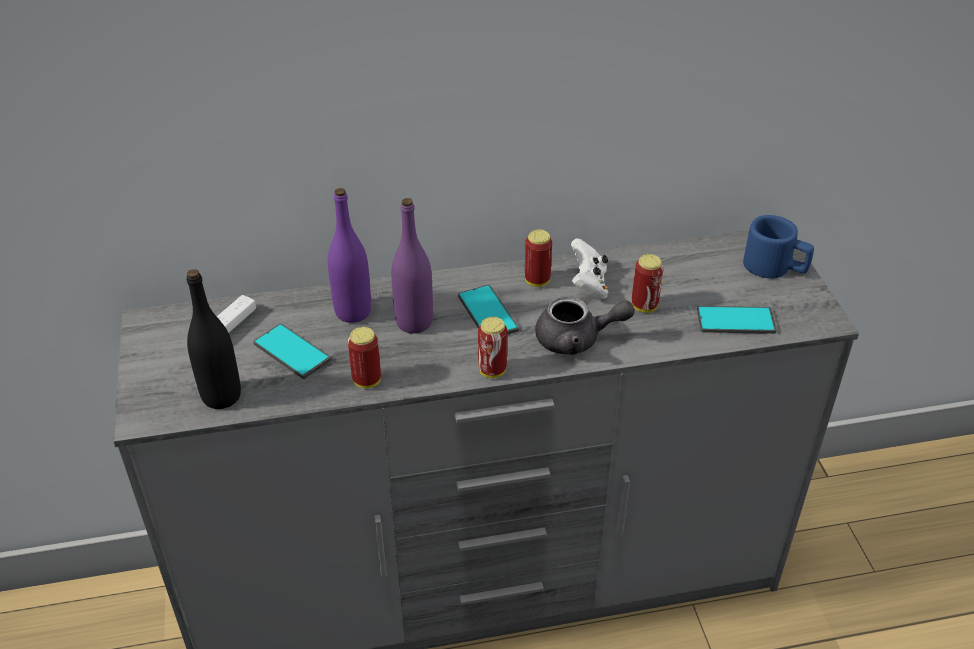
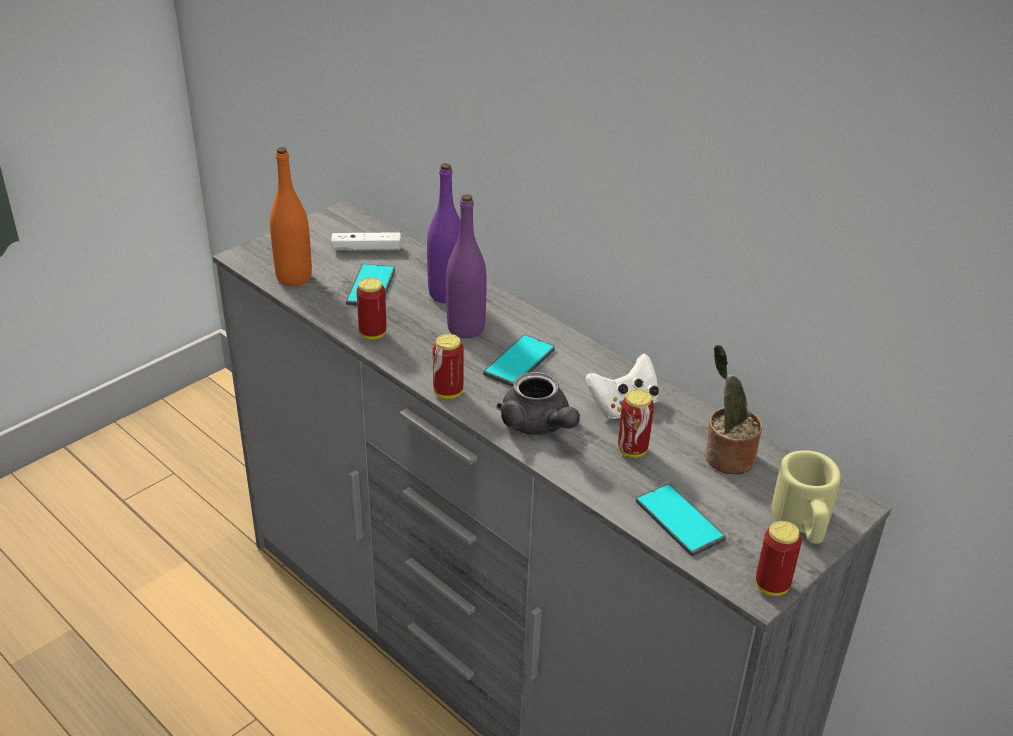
camera: 55 degrees right, 5 degrees down
(221, 396) = (294, 277): black bottle -> orange bottle
(537, 281) = (594, 372): can -> can (772, 586)
(686, 267) = (725, 457): none -> potted plant
(775, 268) = (803, 522): blue mug -> beige mug

